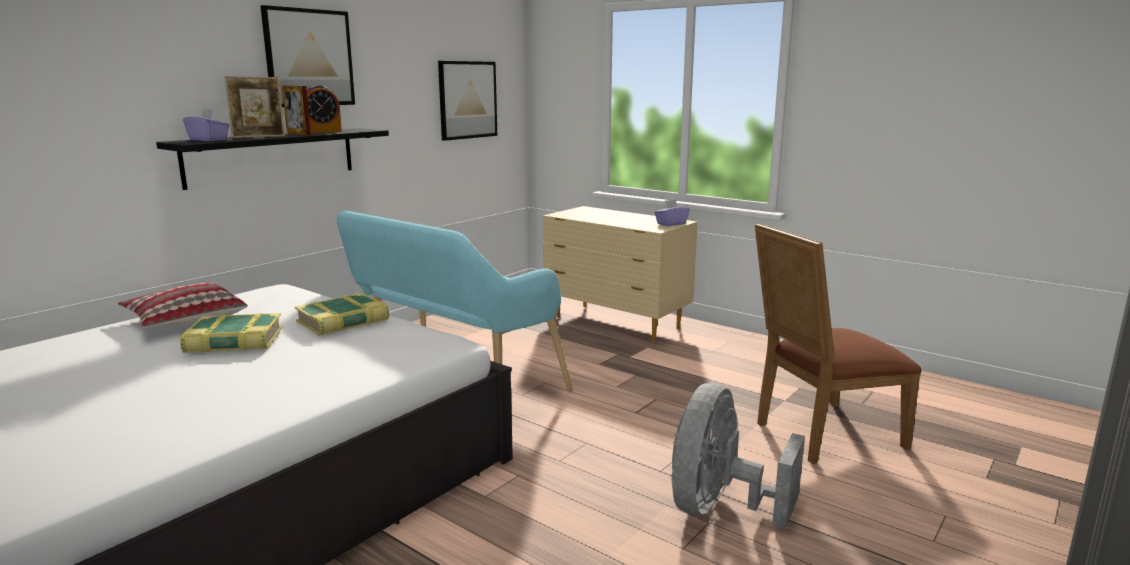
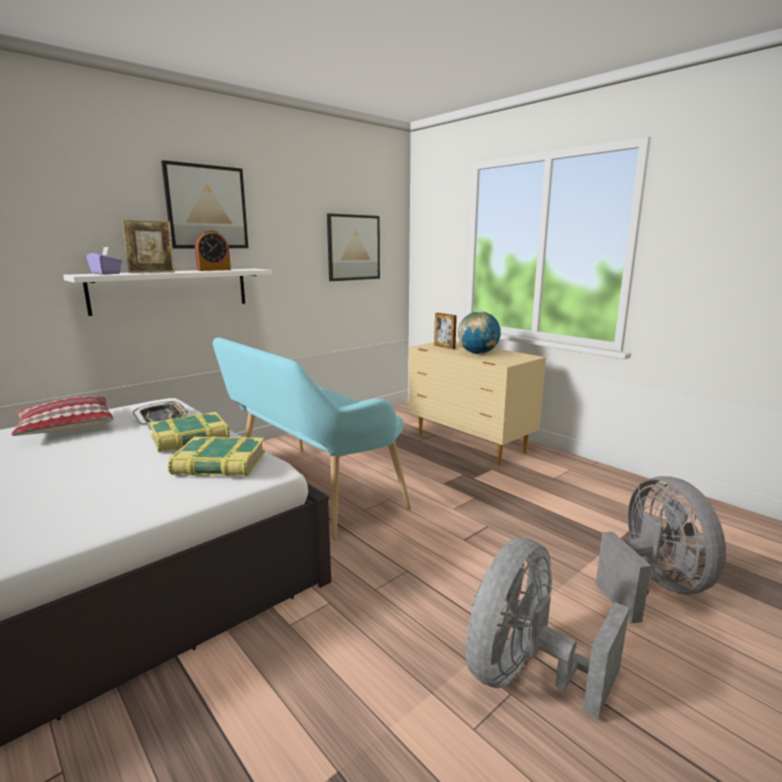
camera: 10 degrees right, 0 degrees up
(234, 341) = (84, 453): book -> book (219, 464)
(272, 156) = (171, 290): black shelf -> white shelf
(292, 304) = (162, 418): none -> tray
(298, 134) = (191, 271): picture frame -> picture frame (444, 347)
(624, 220) = (478, 353): none -> globe
(671, 224) = (520, 358): purple tissue box -> none
(820, 434) = (652, 586): brown chair -> grey fan

